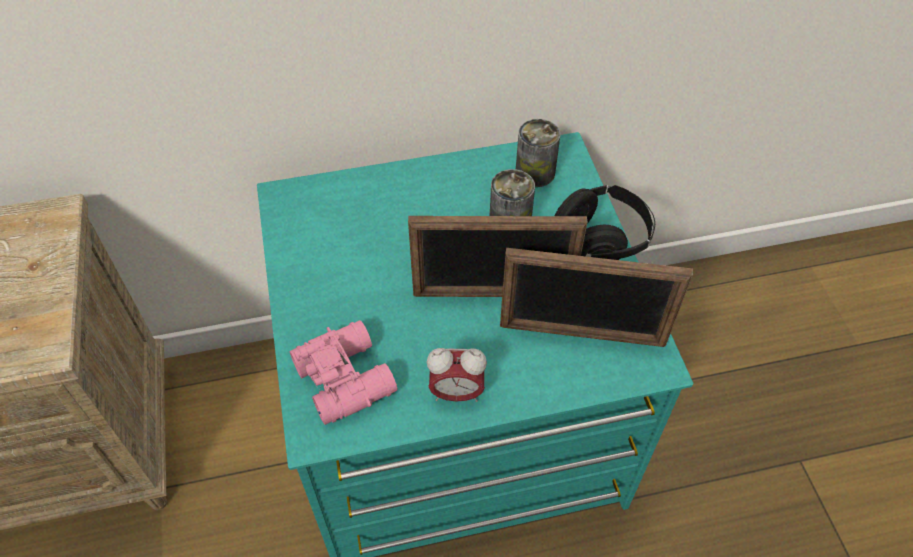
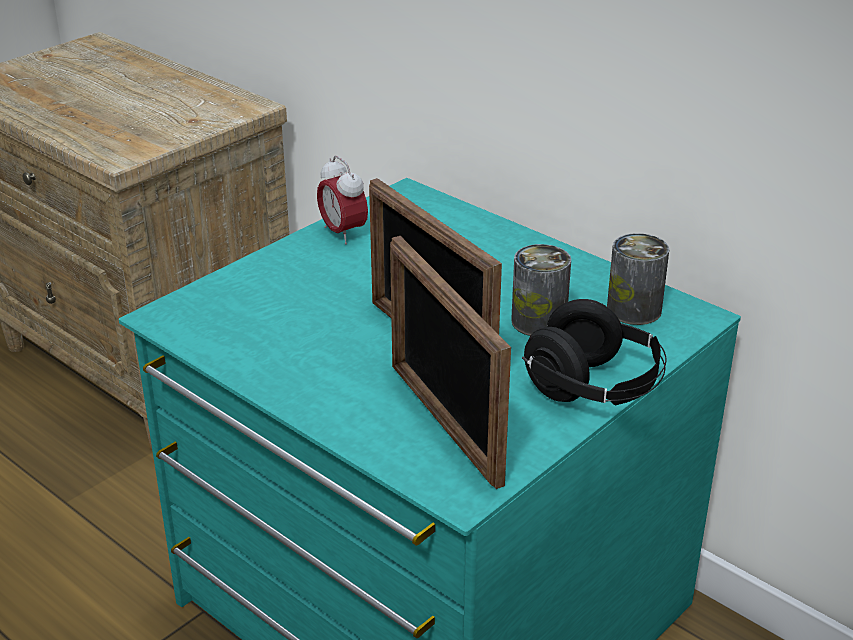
camera: 55 degrees right, 20 degrees down
(346, 376) = (240, 306): pink binoculars -> none
(456, 393) = (283, 372): alarm clock -> alarm clock (343, 233)

